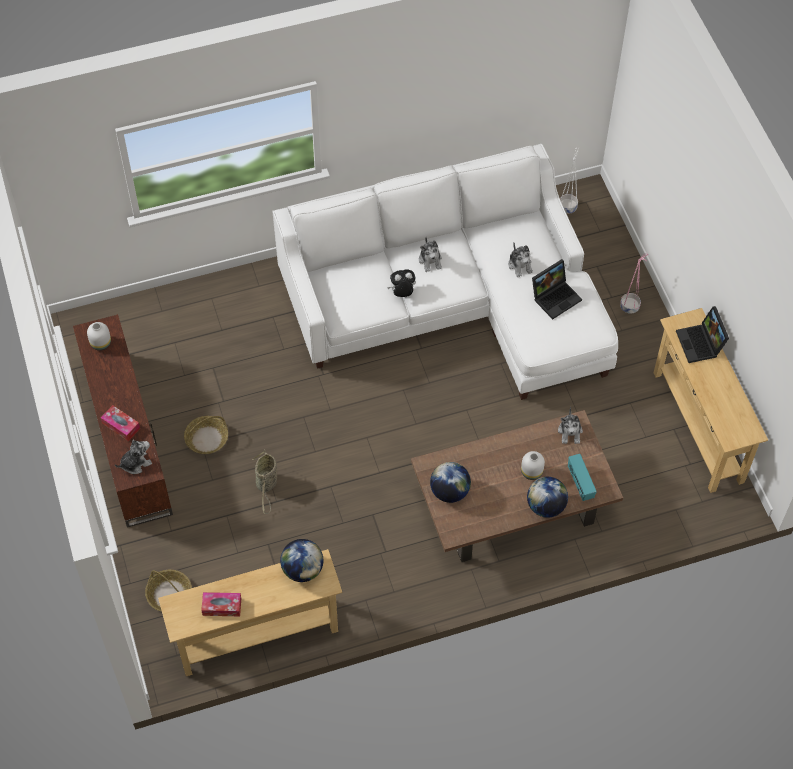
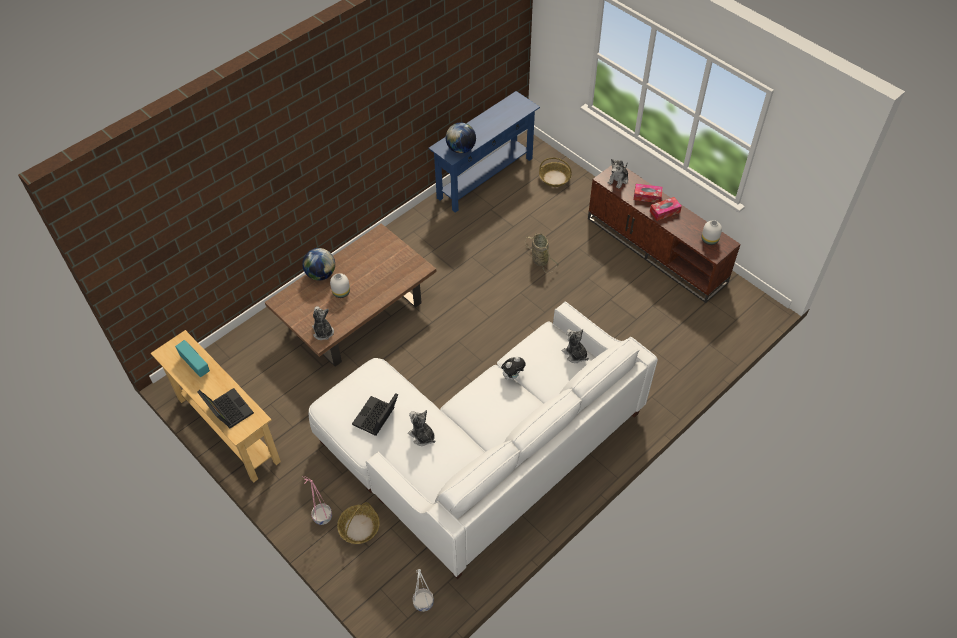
camera: 155 degrees right, 5 degrees down
(207, 439) = (602, 270): basket -> basket (359, 528)
(222, 607) = (498, 115): tissue box -> tissue box (664, 212)
(257, 637) = (485, 178): beige console table -> blue console table
(430, 260) = (505, 411): plush toy -> plush toy (575, 354)
(449, 491) = (396, 257): globe -> none
(580, 483) = (301, 299): radio -> radio (195, 364)

